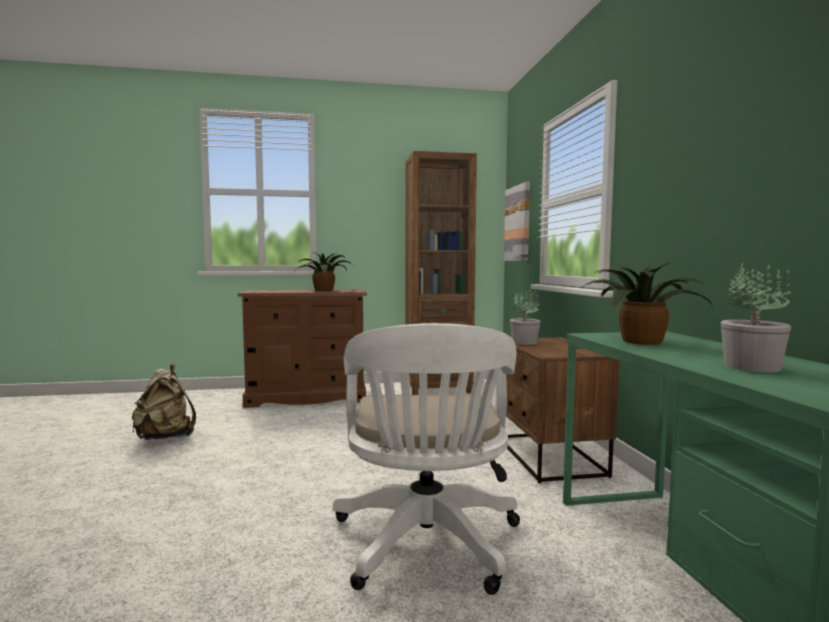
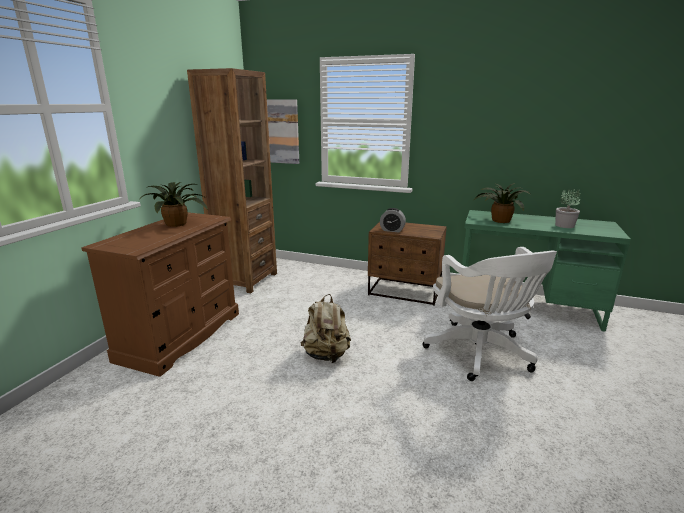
camera: 60 degrees left, 15 degrees up
(165, 437) = (196, 438): beige backpack -> beige backpack (326, 355)
(427, 546) = (481, 354): white office chair -> white office chair turned 45 degrees clockwise
(525, 342) = (392, 230): potted plant -> alarm clock

